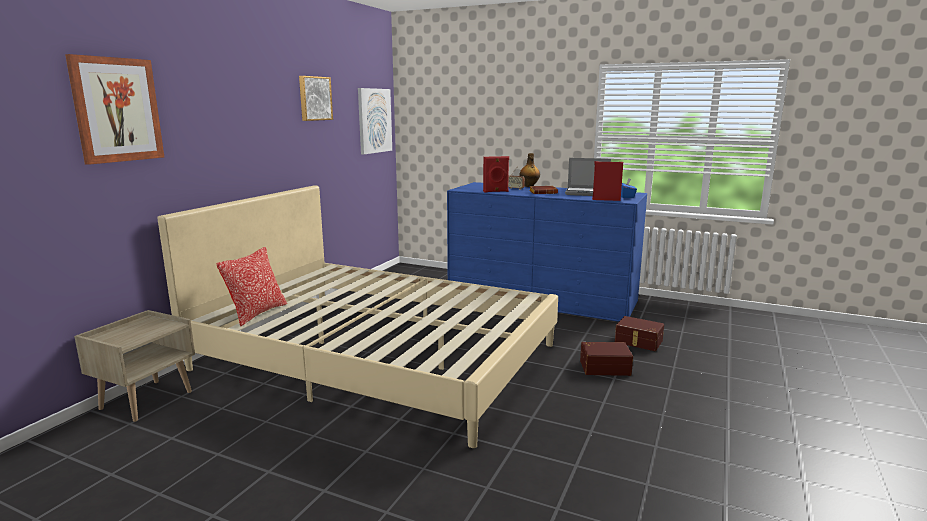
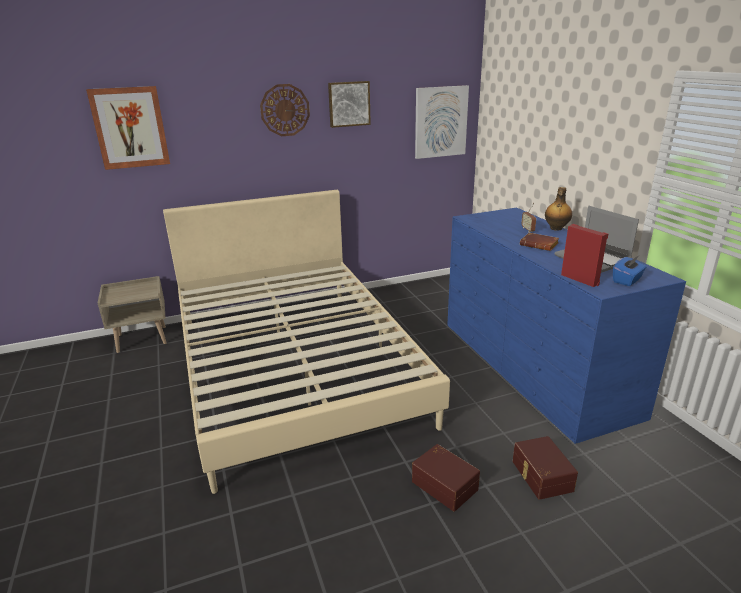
camera: 45 degrees right, 10 degrees up
(257, 313) = (217, 300): pillow -> none
(267, 100) = (285, 110): none -> wall clock
(495, 191) = (492, 230): red speaker -> none

